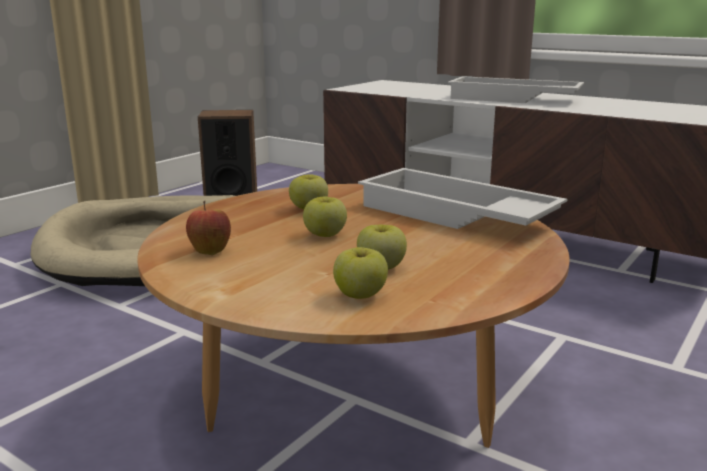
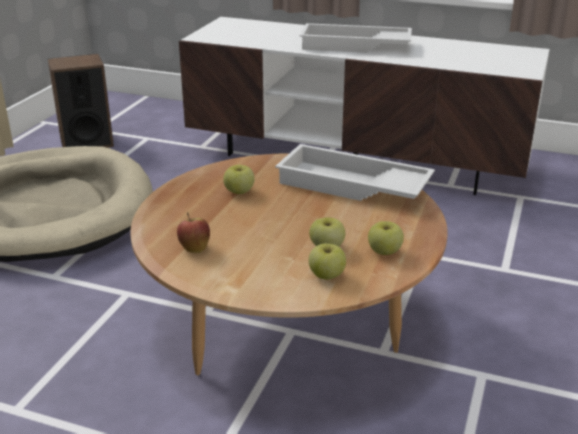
camera: 15 degrees left, 10 degrees up
(325, 235) = (269, 220): apple -> apple (384, 252)

